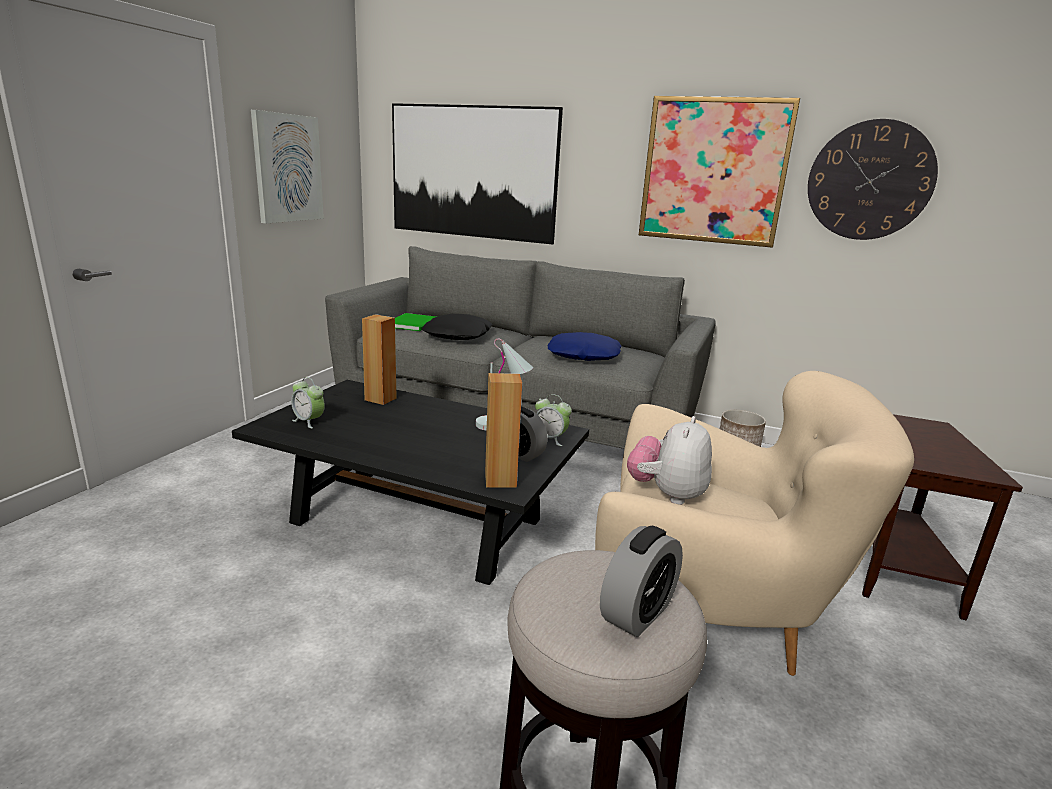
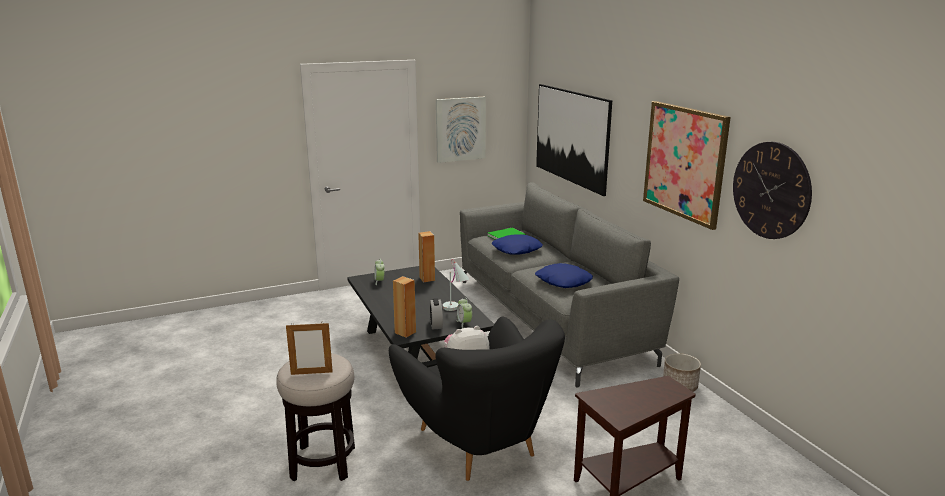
camera: 45 degrees right, 0 degrees up
(458, 335) = (517, 250): black pillow -> blue pillow
(638, 613) = (311, 373): alarm clock -> picture frame
(710, 612) = (478, 443): beige armchair -> black armchair

